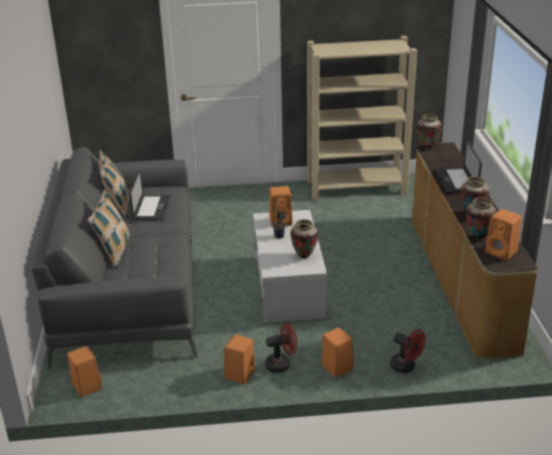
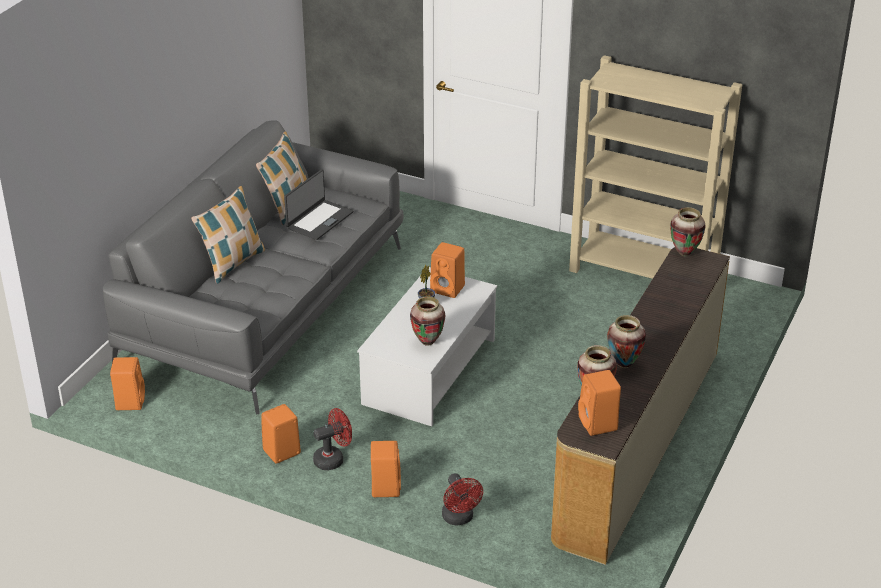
camera: 30 degrees right, 5 degrees up
(281, 364) = (333, 459): red fan -> red fan turned 45 degrees counterclockwise
(457, 180) = (664, 312): laptop -> none

